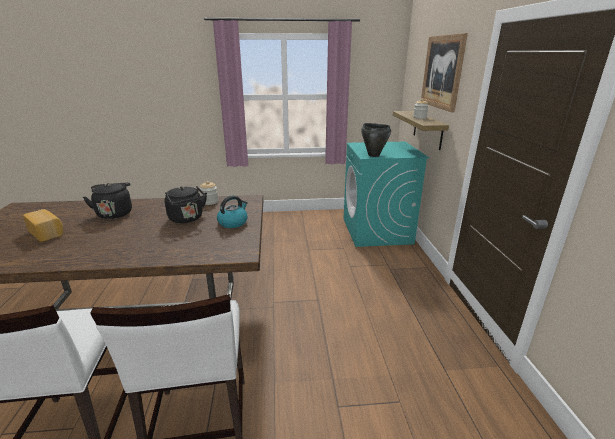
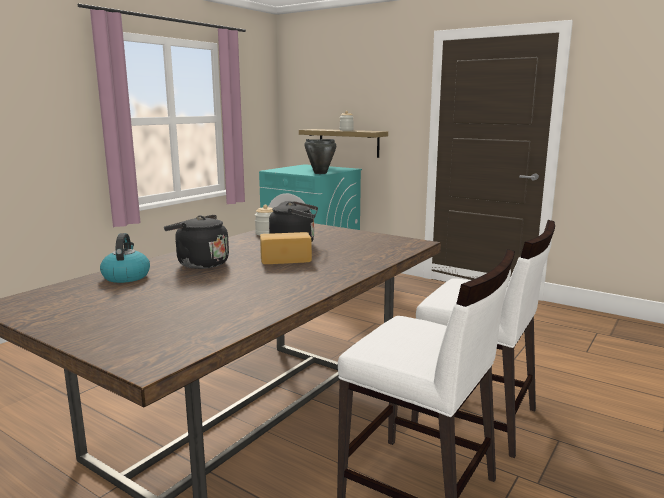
camera: 50 degrees left, 10 degrees down
(47, 233) = (189, 293): bread -> bread (285, 259)
(233, 222) = (343, 235): kettle -> kettle (126, 276)
(442, 72) = (361, 84): picture -> none

